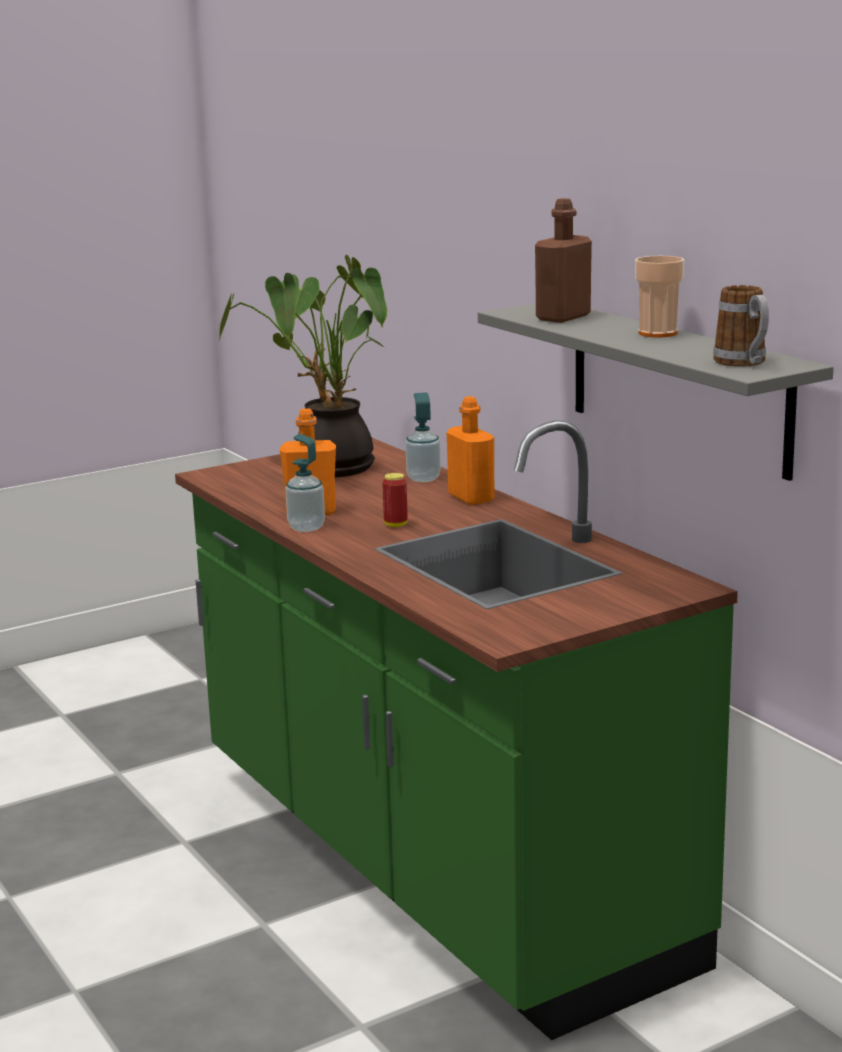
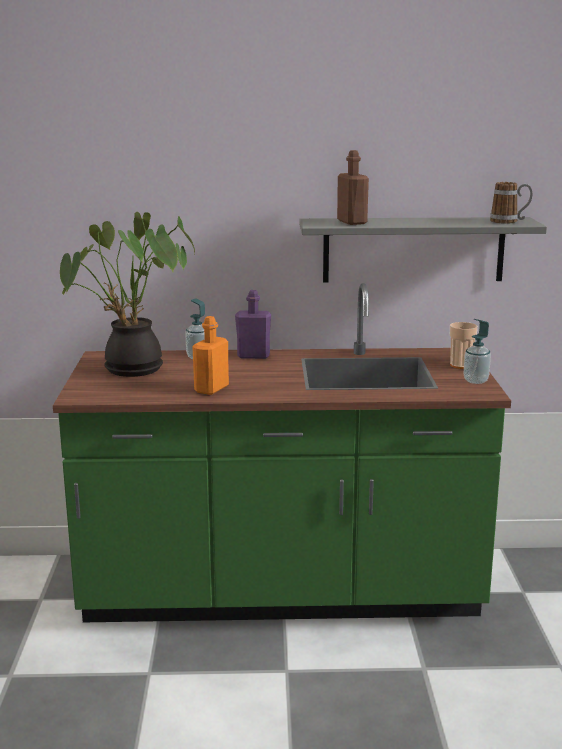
camera: 60 degrees left, 0 degrees up
(306, 527) = (241, 395): soap dispenser -> soap dispenser (475, 381)
(395, 525) = (272, 378): can -> none
(471, 498) = (253, 356): orange bottle -> purple bottle
(658, 333) = (421, 219): cup -> cup (461, 365)

